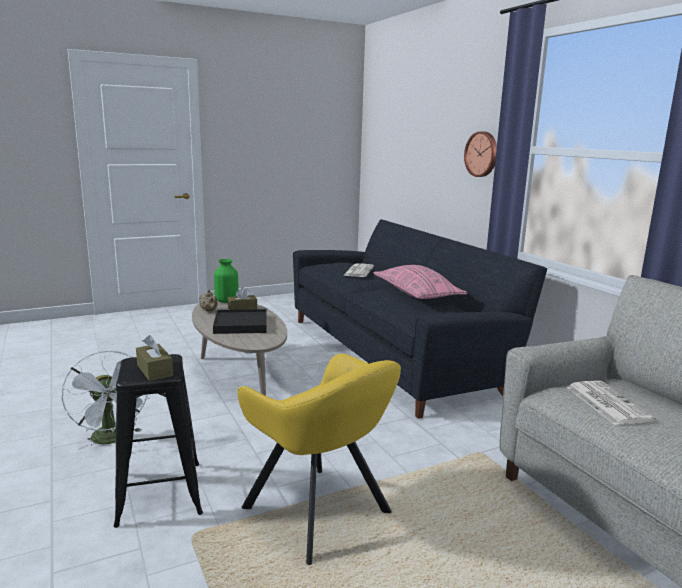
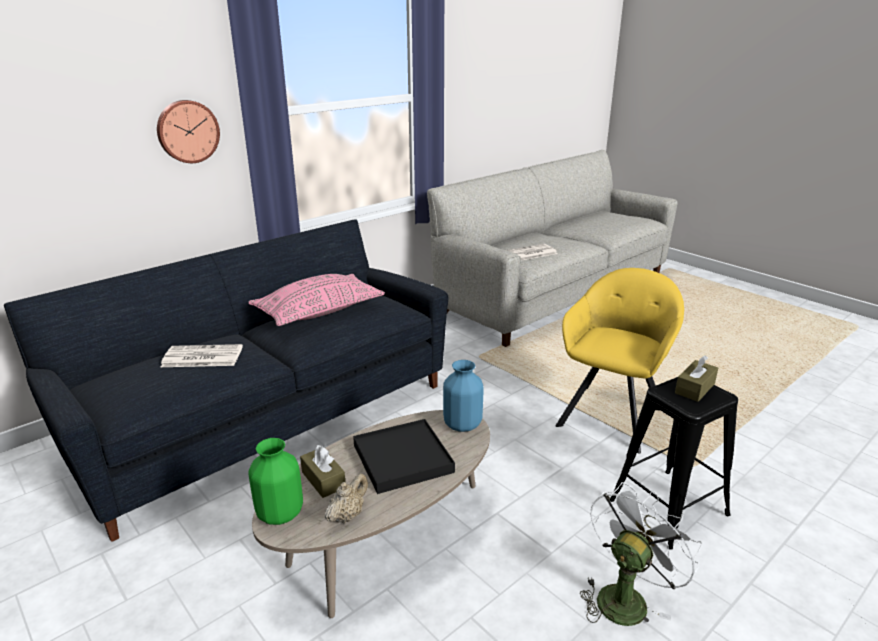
camera: 105 degrees left, 10 degrees up
(260, 342) = (462, 424): none -> blue vase

